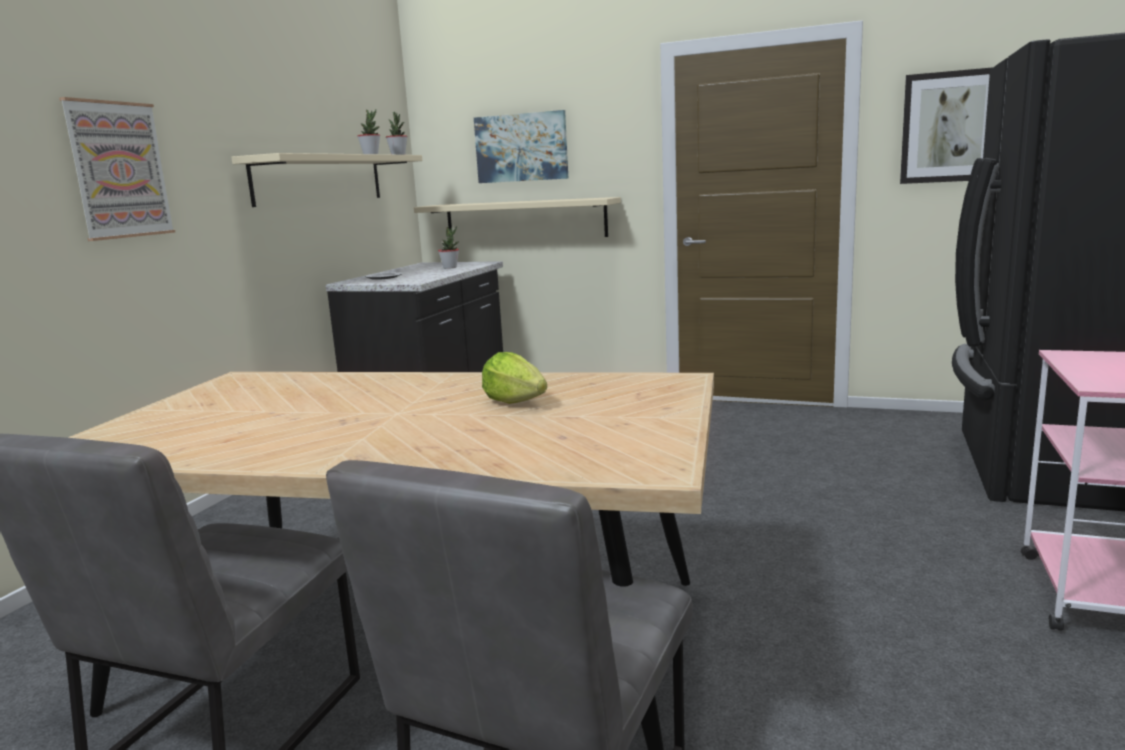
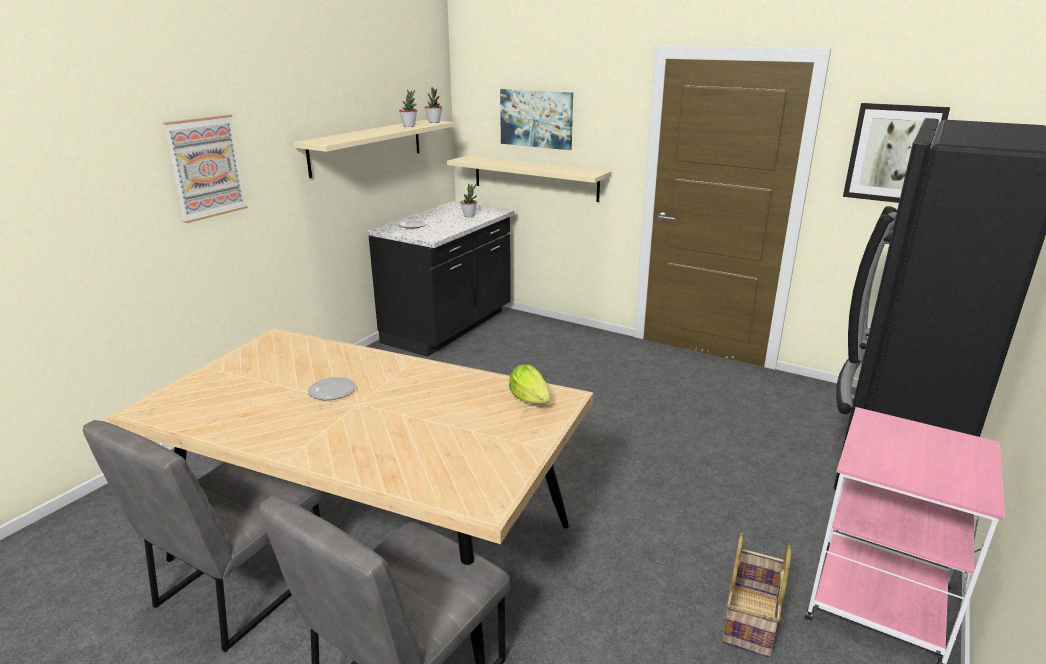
camera: 10 degrees right, 10 degrees up
(352, 408) = (332, 391): none -> plate
(515, 402) = (439, 405): lettuce -> lettuce (530, 399)
(988, 643) = (752, 620): none -> basket

